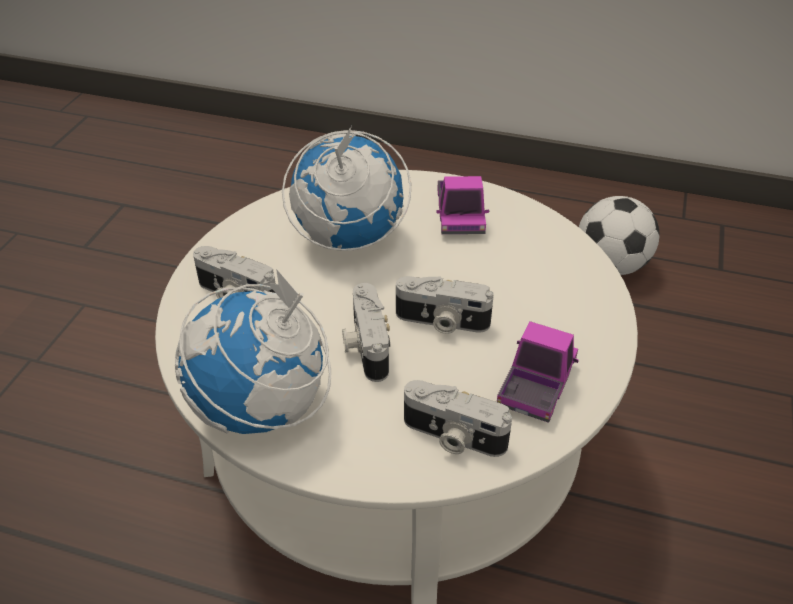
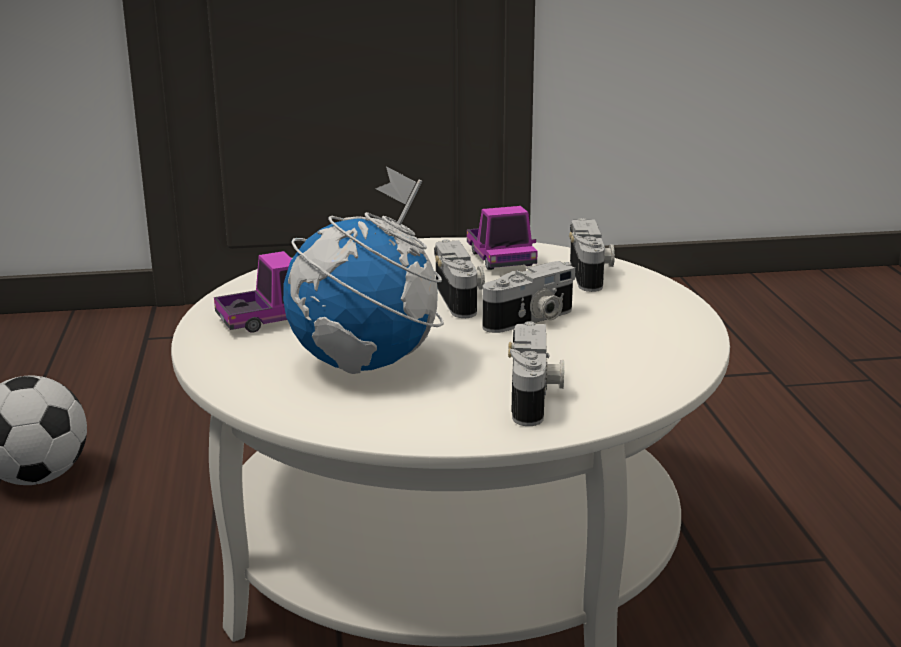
camera: 115 degrees left, 20 degrees down
(262, 410) = (666, 341): globe -> none
(536, 386) = (500, 258): toy truck -> toy truck turned 105 degrees counterclockwise

